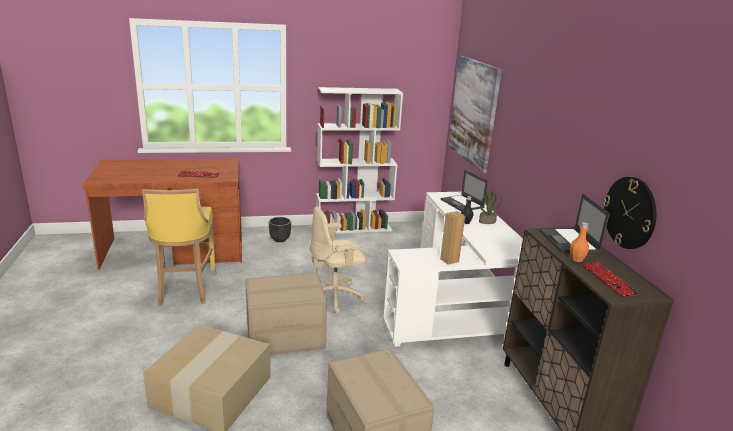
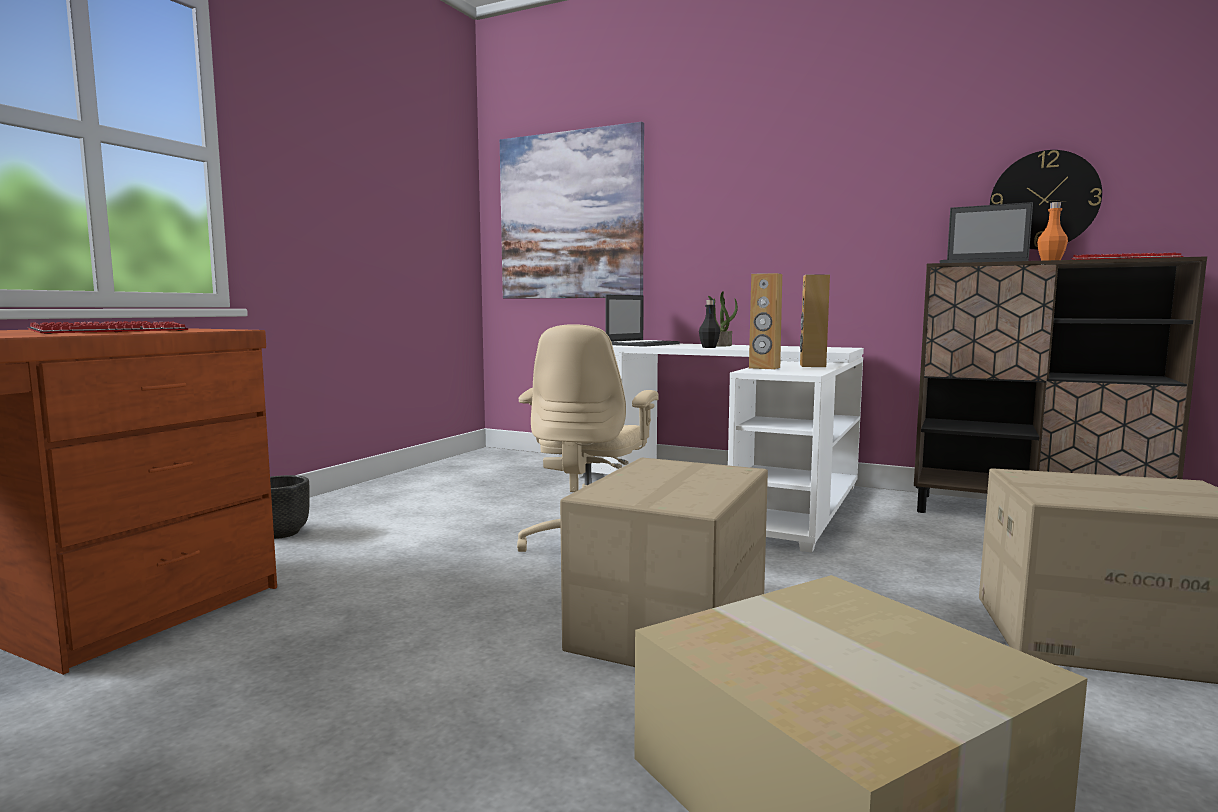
camera: 50 degrees left, 15 degrees down
(185, 290) = (236, 692): yellow stool -> none
(354, 228) = (389, 482): white bookcase -> none
(419, 252) = (764, 368): none -> brown speaker
(462, 203) = (642, 344): laptop -> laptop turned 60 degrees counterclockwise

